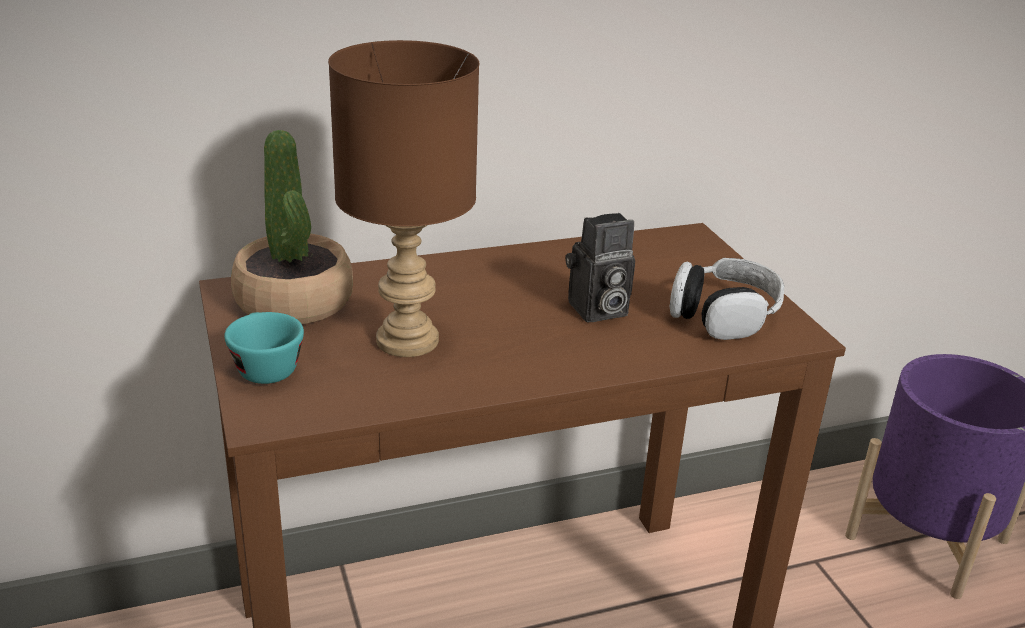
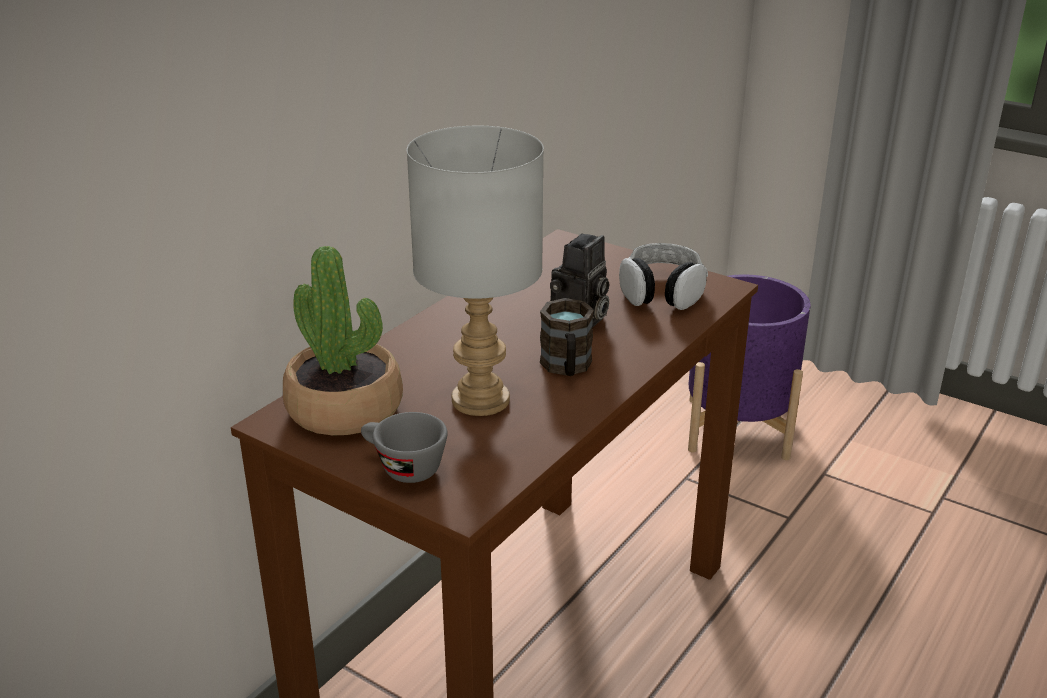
camera: 35 degrees left, 0 degrees up
(264, 366) = (402, 468): turquoise cup -> grey cup
(410, 340) = (482, 399): brown table lamp -> grey table lamp
(523, 345) = (567, 368): none -> brown mug

